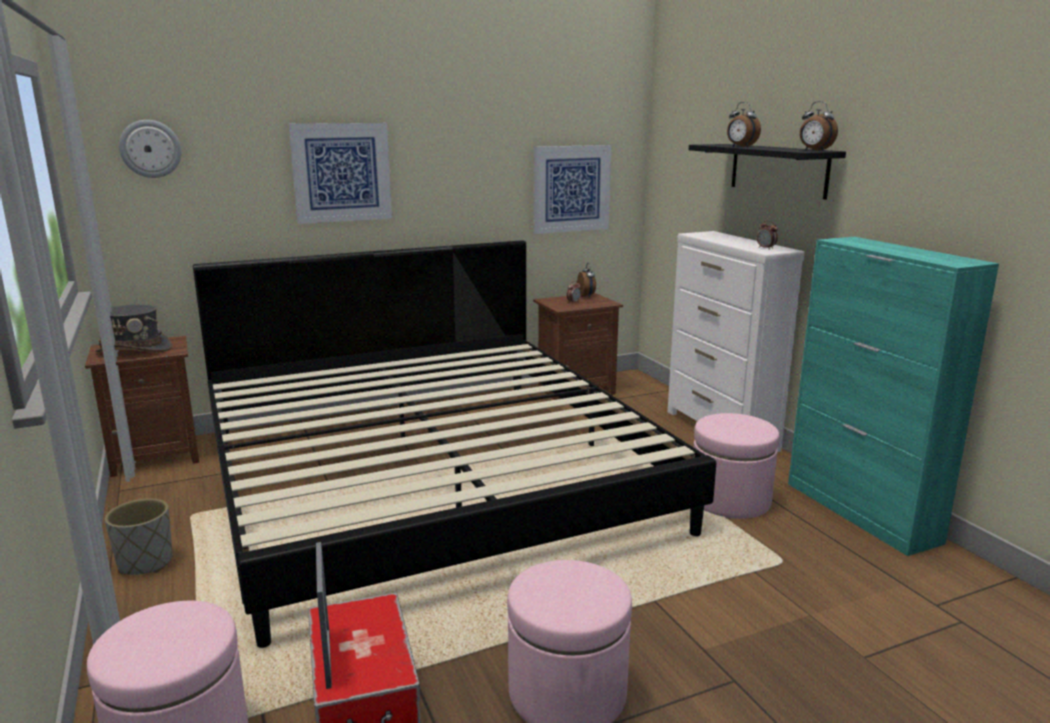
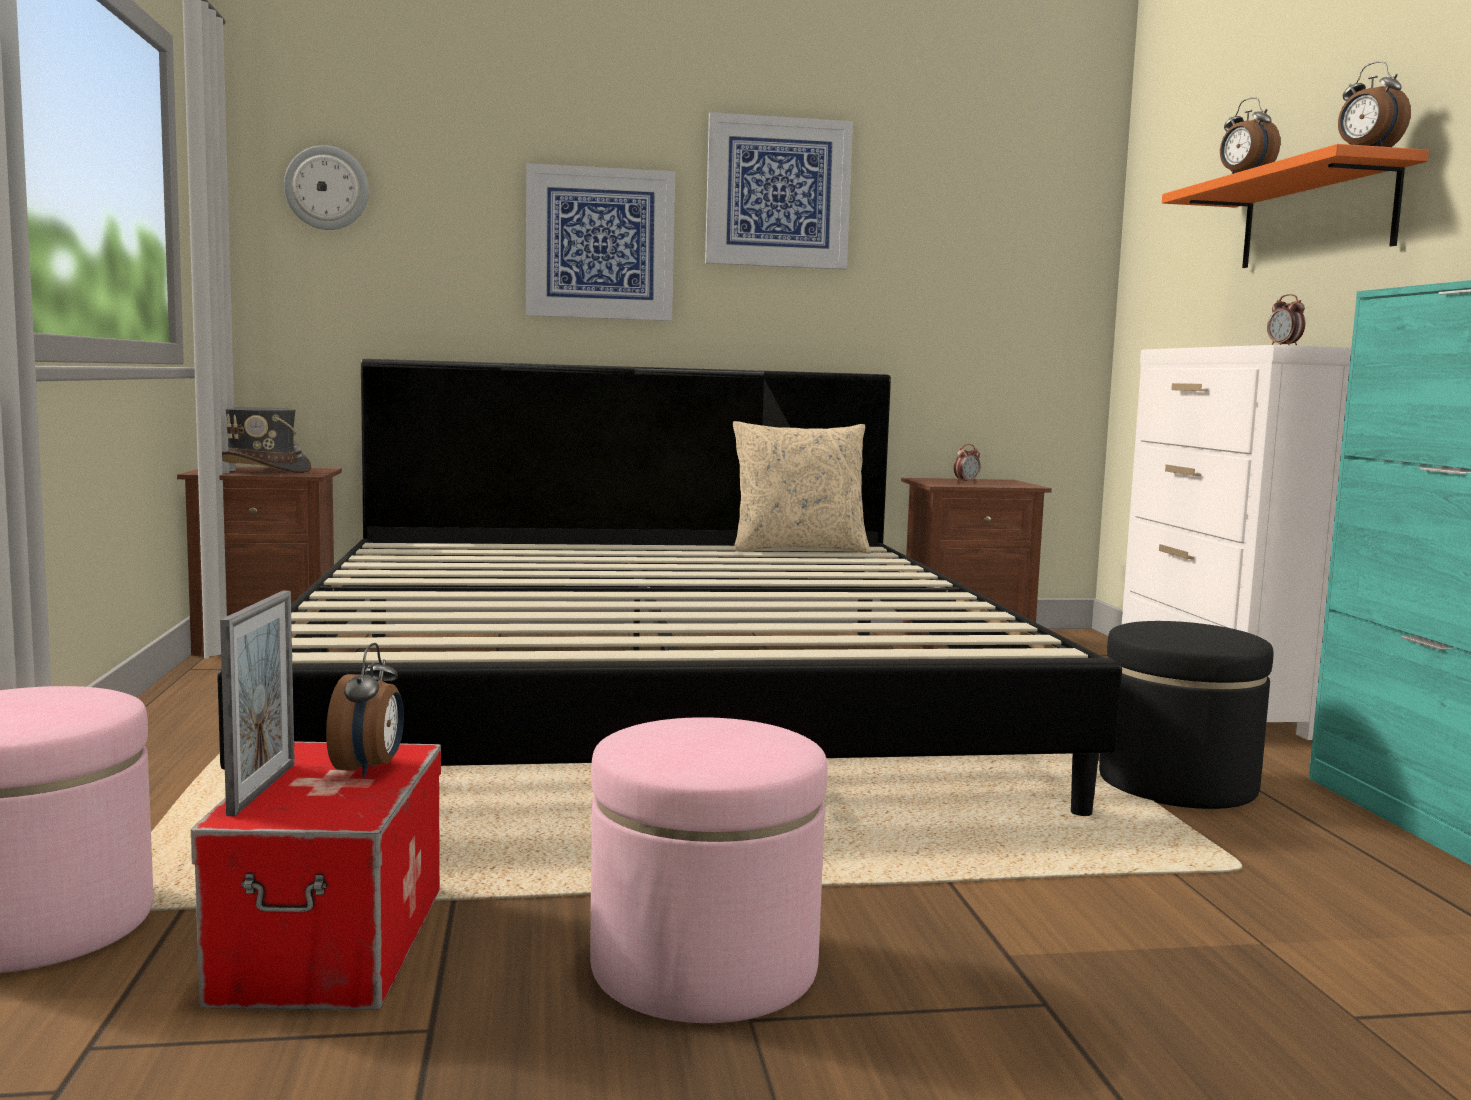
camera: 15 degrees right, 10 degrees down
(146, 563) = (162, 737): grey planter -> none
(483, 355) = (798, 549): none -> beige pillow
(571, 189) = (979, 300): picture -> picture (778, 192)
(586, 296) = (995, 480): alarm clock -> alarm clock (369, 769)
(730, 500) = (1177, 784): pink ottoman -> black ottoman
(778, 170) = (1316, 217): black shelf -> orange shelf

